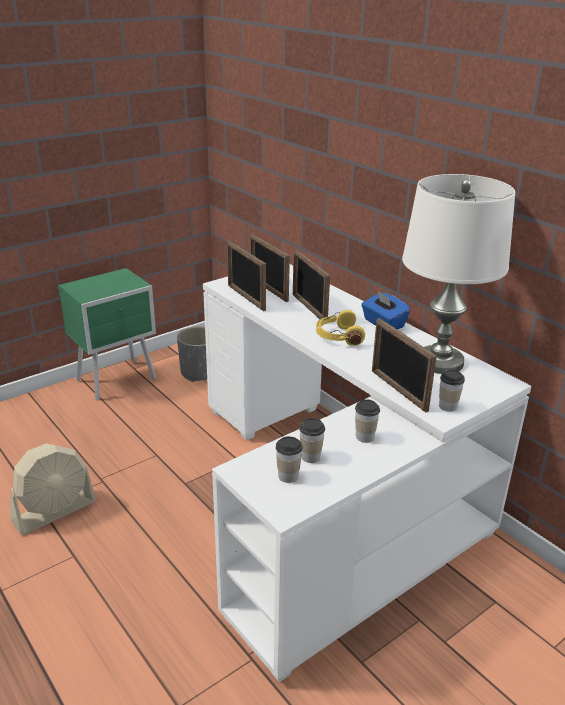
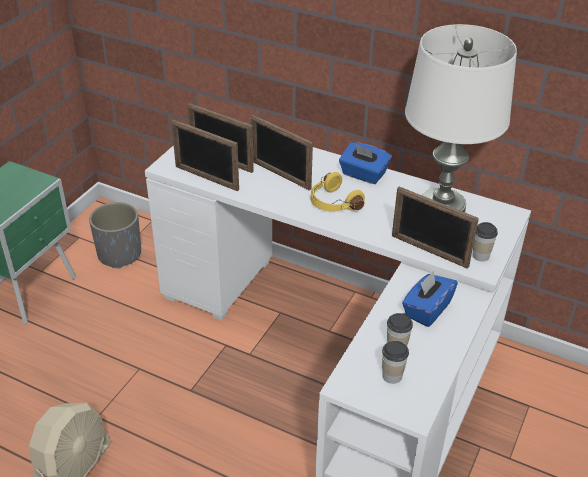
camera: 25 degrees left, 10 degrees up
(365, 437) = (427, 310): cup -> blue tissue box

